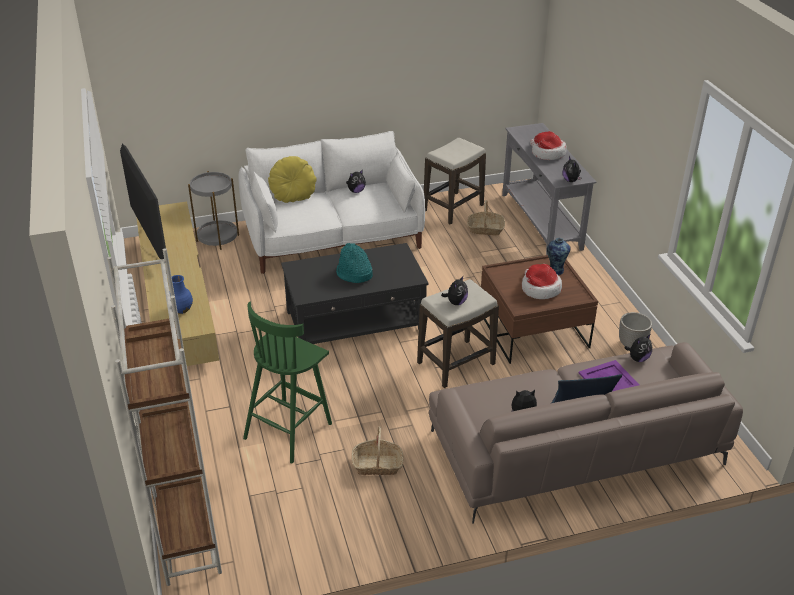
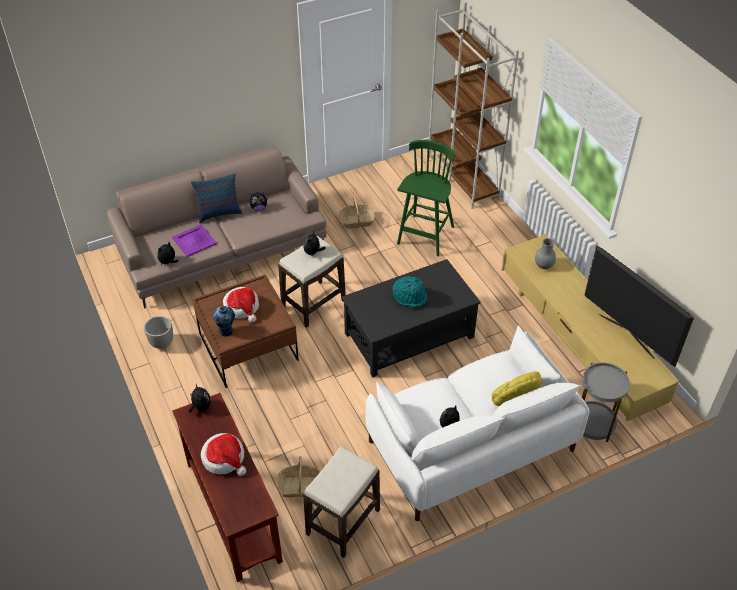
camera: 170 degrees right, 10 degrees up
(181, 310) = (543, 265): blue vase -> grey vase
(541, 222) = (232, 511): grey console table -> brown console table

